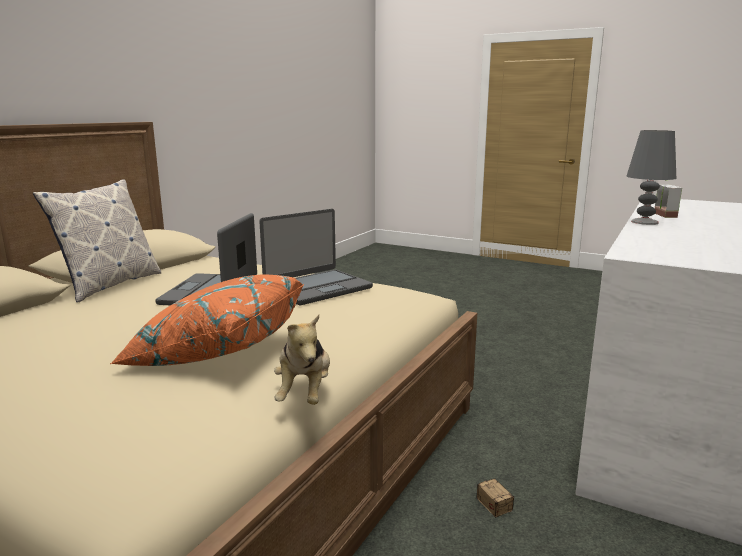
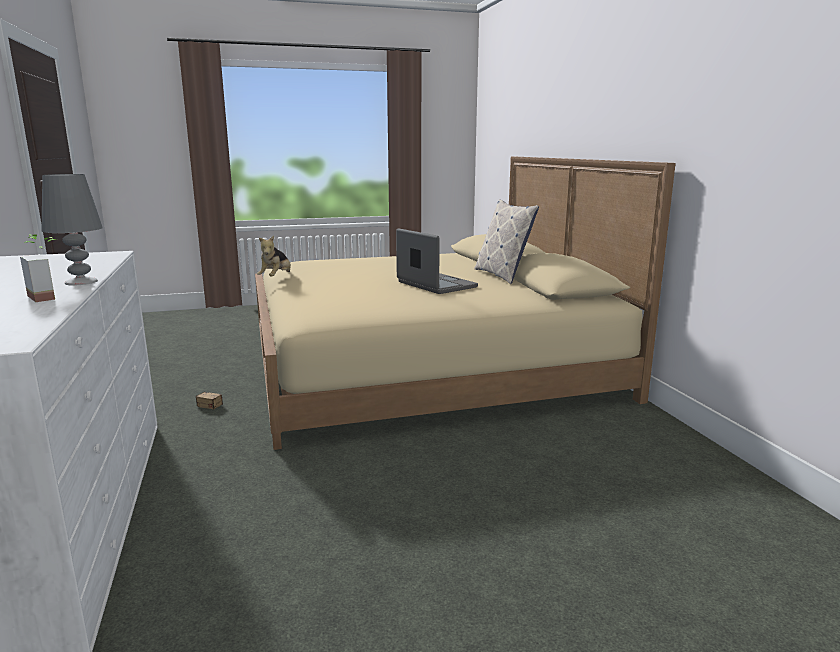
camera: 135 degrees right, 0 degrees up
(216, 352) = (342, 274): orange pillow -> none
(305, 394) = (276, 278): plush toy -> plush toy turned 120 degrees counterclockwise
(317, 288) = (383, 300): laptop -> none

